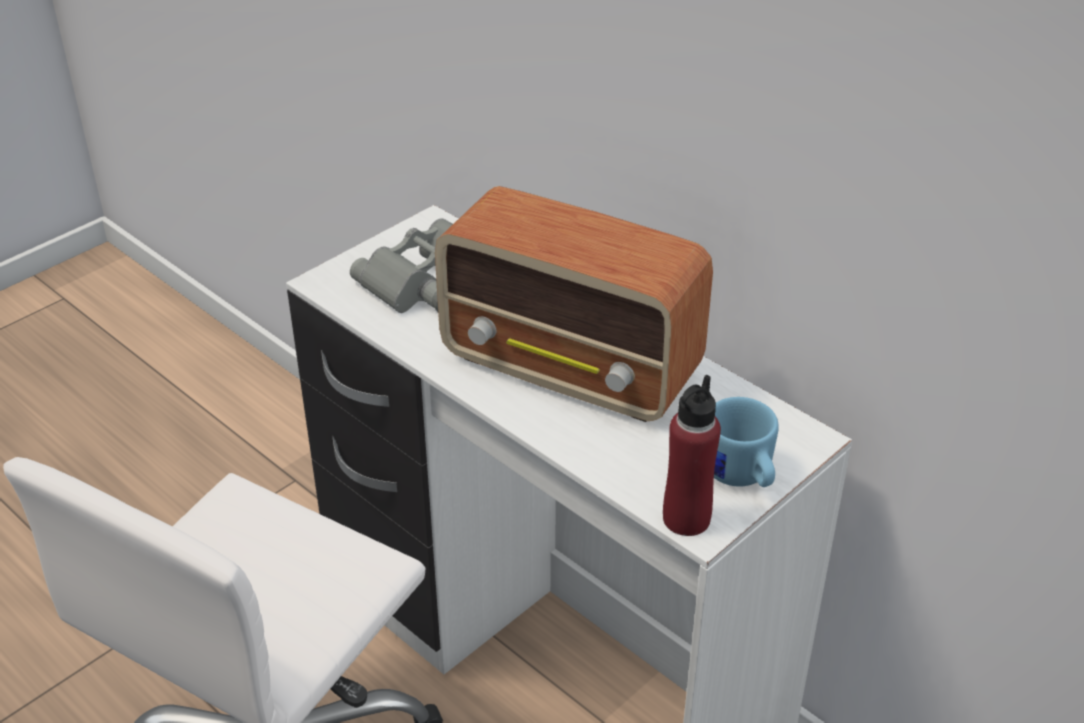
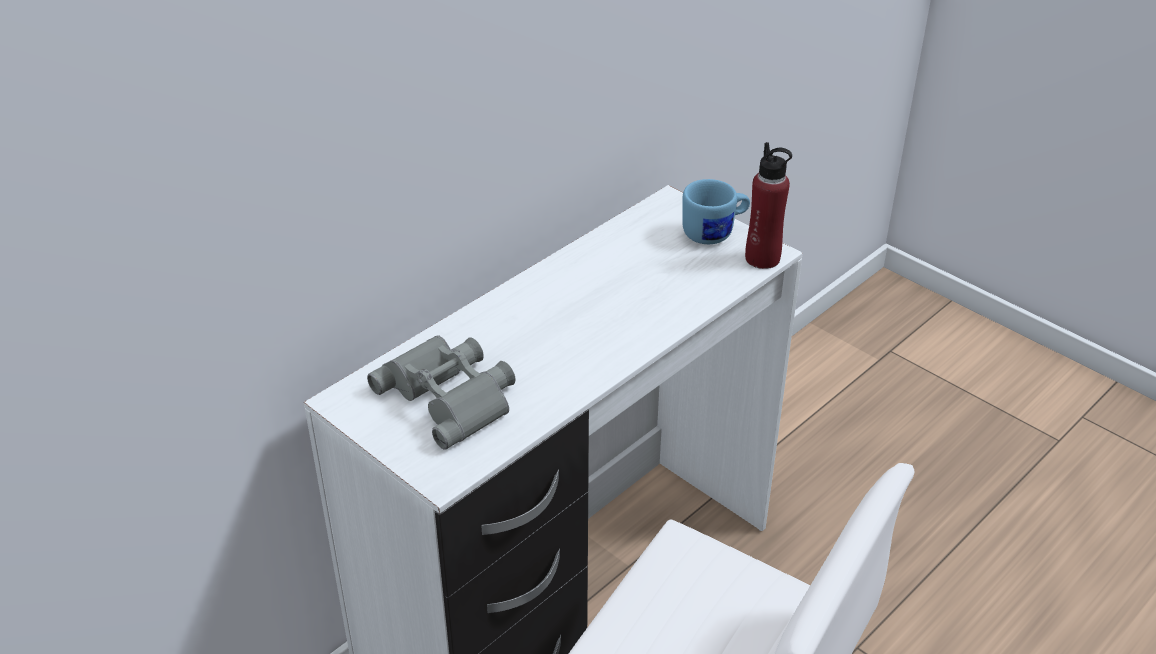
camera: 90 degrees left, 0 degrees up
(573, 368) = (590, 308): radio -> none

